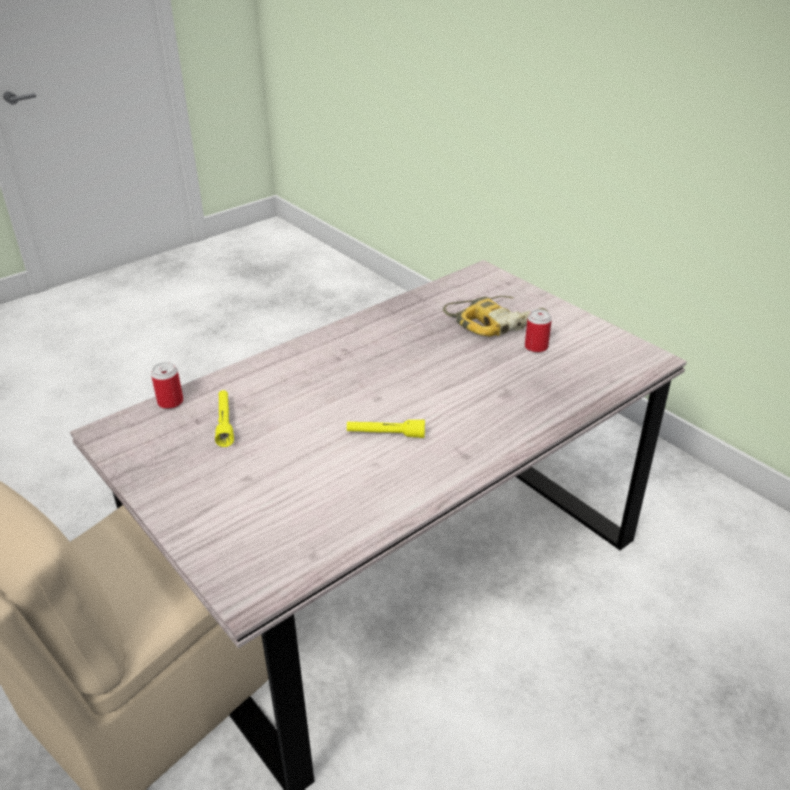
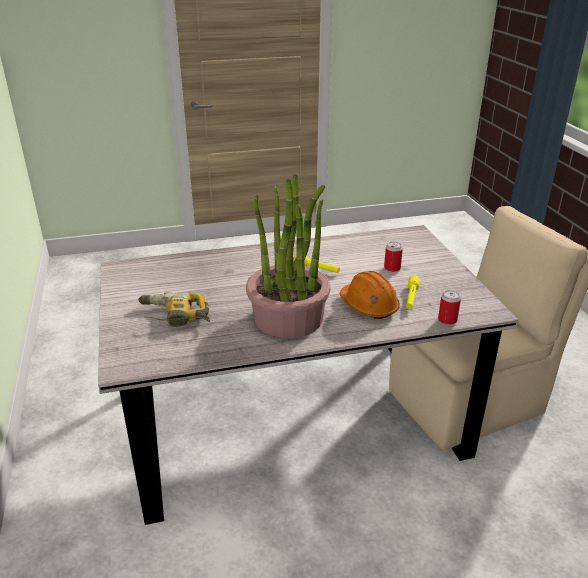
camera: 155 degrees left, 5 degrees down
(279, 395) = (369, 306): none -> orange hard hat
(369, 352) = (288, 318): none -> potted plant
(536, 347) = (173, 291): can -> can (392, 268)

